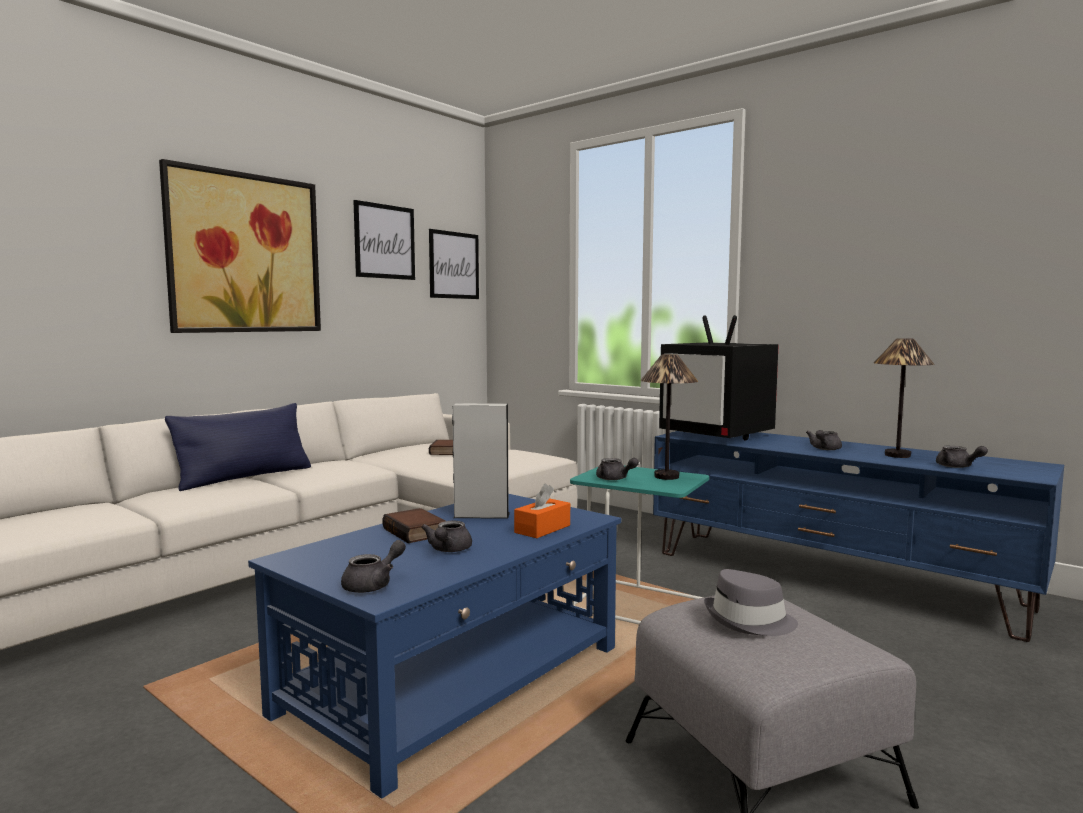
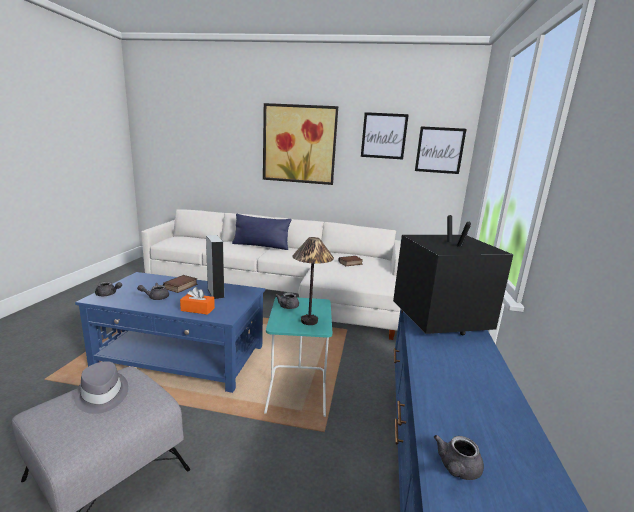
camera: 60 degrees right, 10 degrees up
(718, 435) = (439, 319): television -> television turned 150 degrees clockwise
(824, 449) = (447, 371): grey teapot -> none
(896, 455) = (474, 419): table lamp -> none

